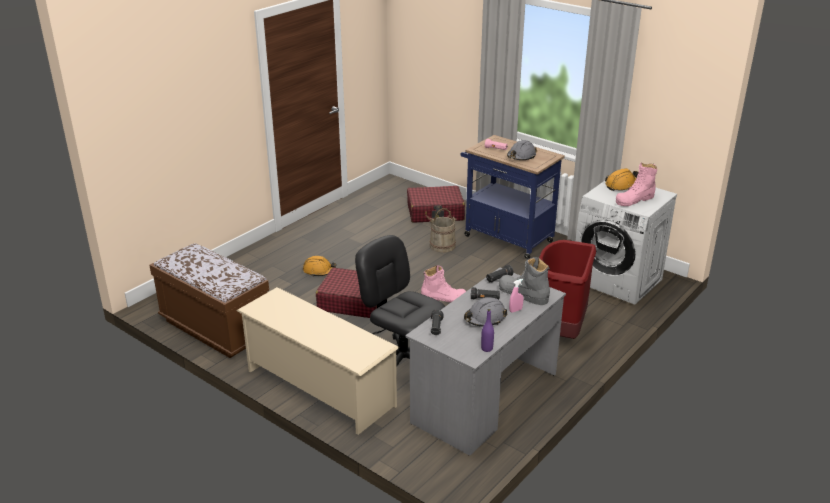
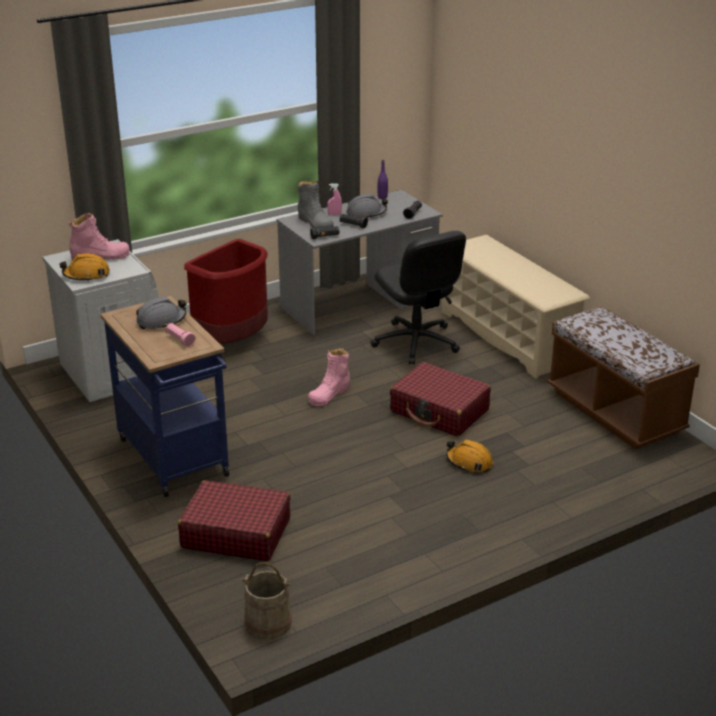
camera: 160 degrees left, 0 degrees up
(442, 246) = (274, 466): beige bucket -> beige bucket (268, 623)
(444, 299) = (329, 394): pink boot -> pink boot turned 75 degrees counterclockwise

